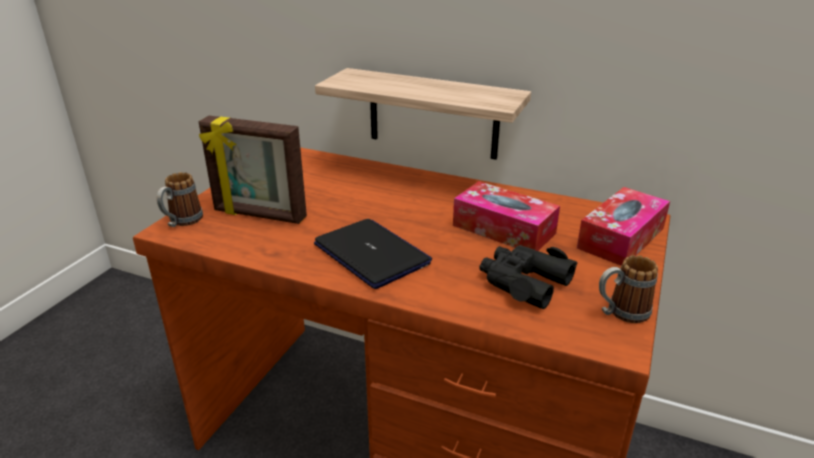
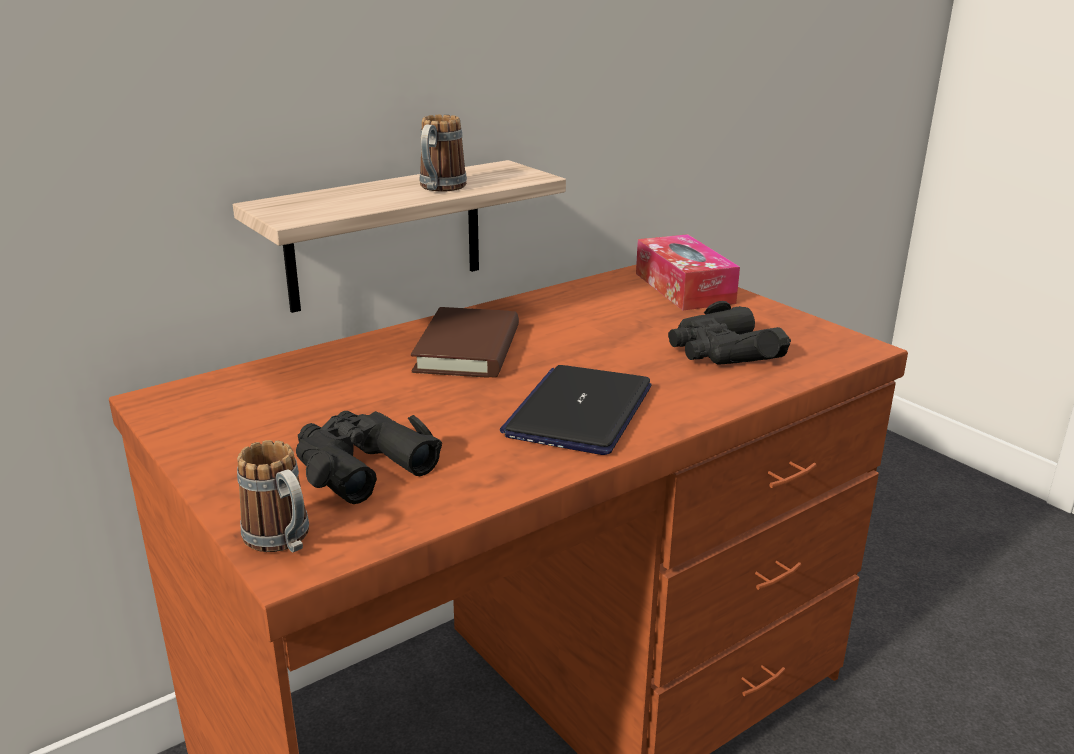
camera: 60 degrees left, 5 degrees down
(259, 215) = (360, 465): picture frame -> black binoculars
(372, 254) = (579, 411): laptop -> laptop turned 60 degrees counterclockwise
(416, 198) = (468, 349): none -> brown book
(503, 229) = (605, 328): tissue box -> none
(621, 313) = (811, 330): mug -> mug (439, 188)

